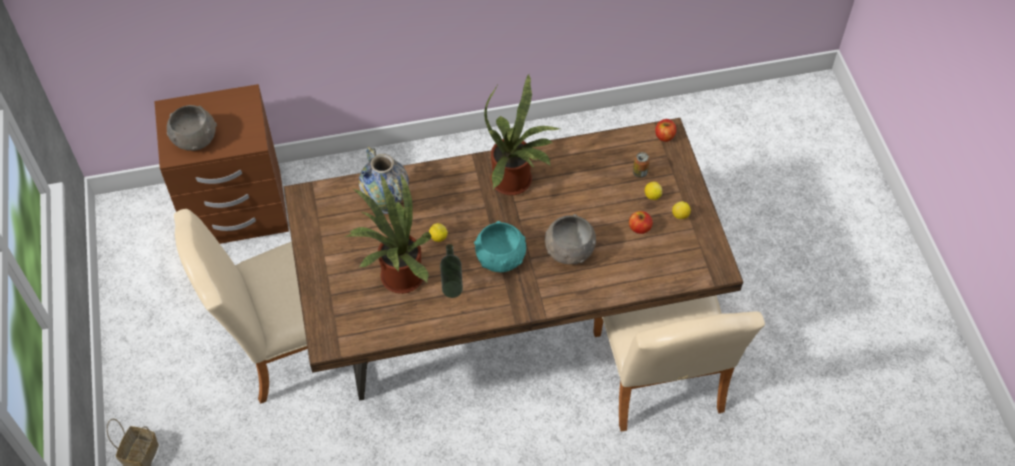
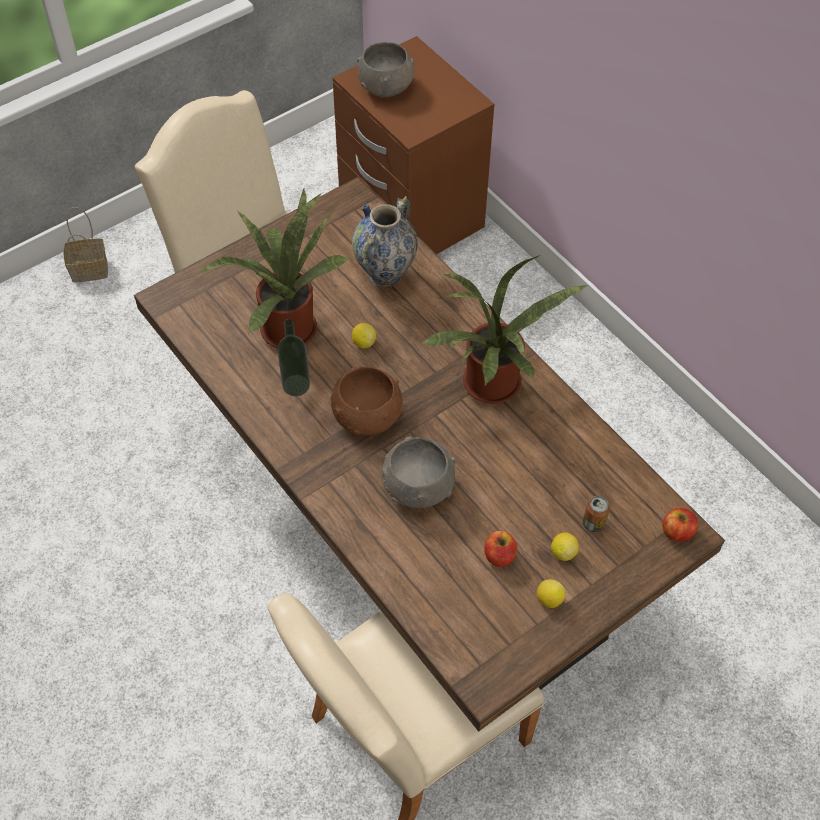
camera: 65 degrees right, 0 degrees up
(501, 257) = (368, 417): turquoise bowl -> brown bowl

